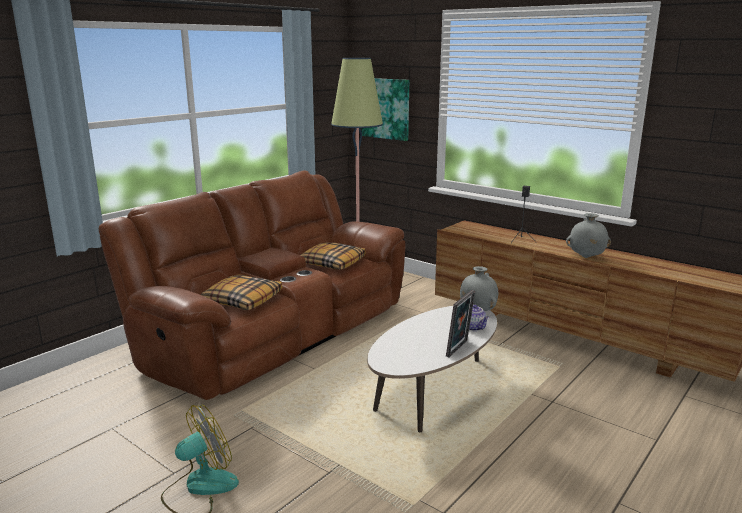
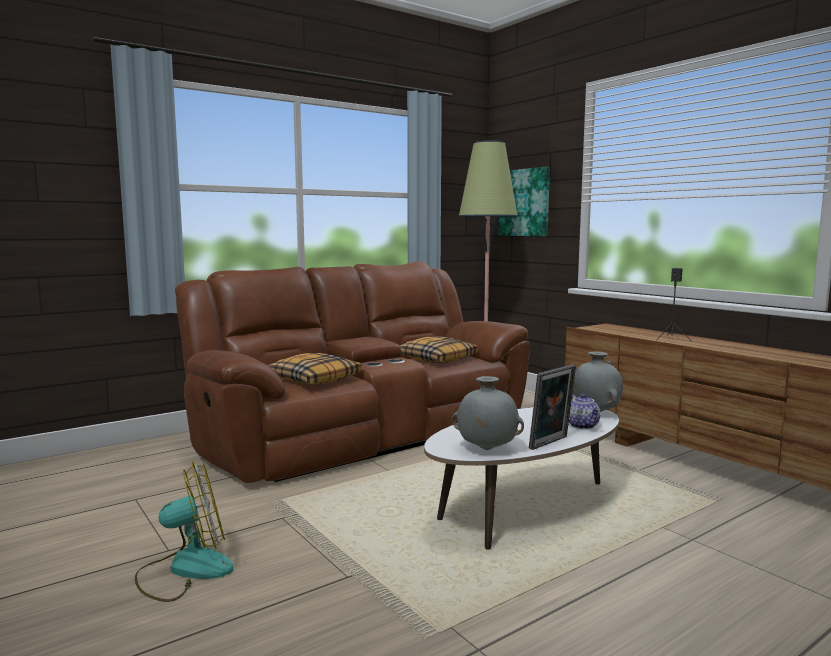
camera: 15 degrees right, 10 degrees down
(586, 257) = (756, 355): grey vase -> grey vase (486, 449)

